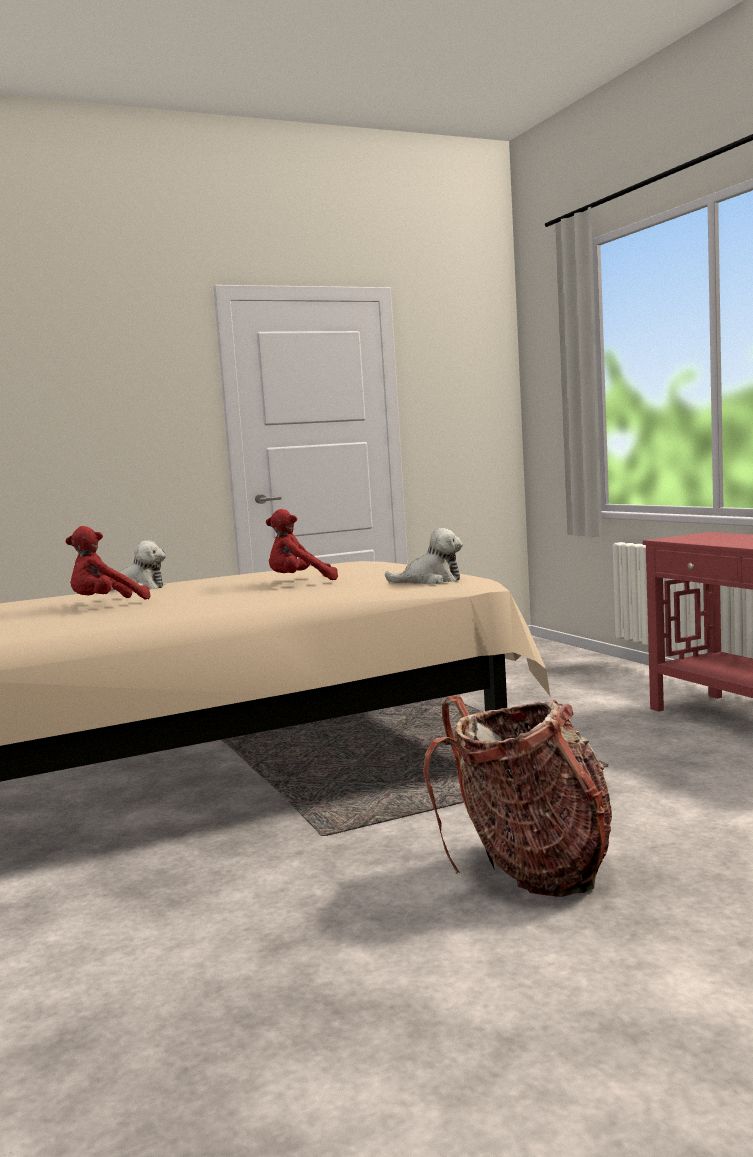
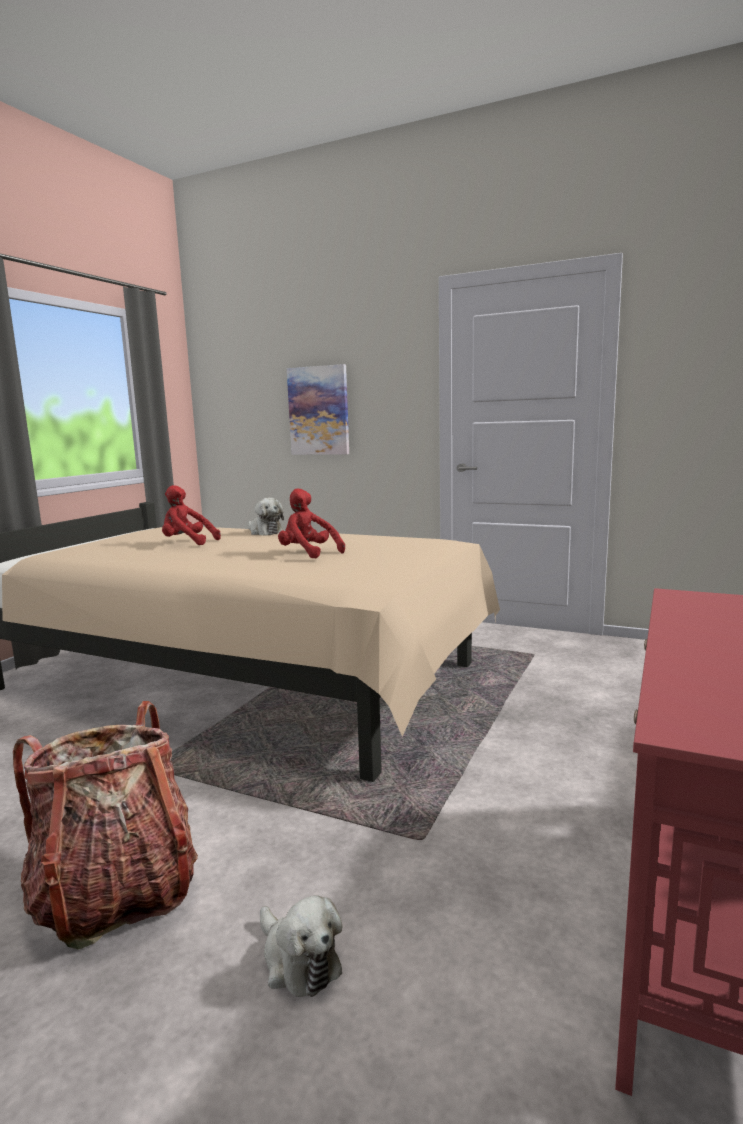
camera: 50 degrees right, 5 degrees up
(57, 439) = (319, 411): none -> picture
(430, 581) = (349, 580): plush toy -> plush toy (298, 960)

